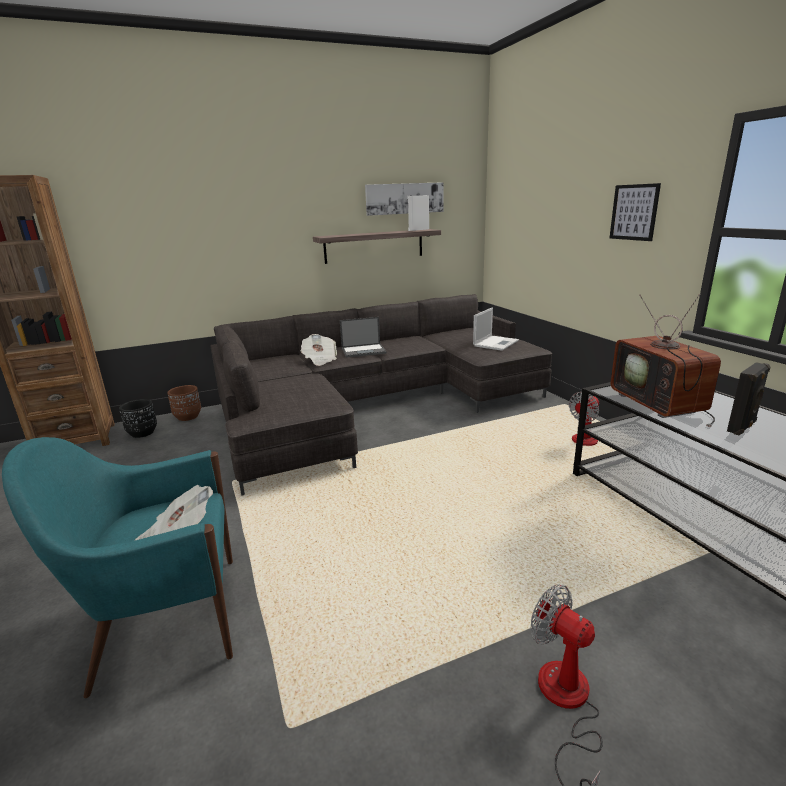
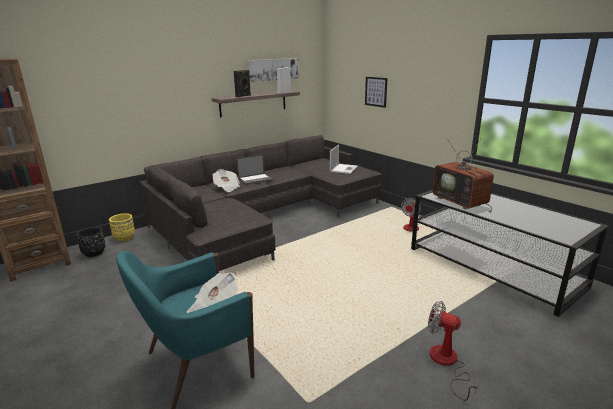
camera: 15 degrees left, 0 degrees up
(188, 417) = (124, 238): brown planter -> yellow planter
(634, 212) = (431, 85): picture -> picture (376, 91)
(742, 427) = (506, 211): black speaker -> black speaker (243, 96)

